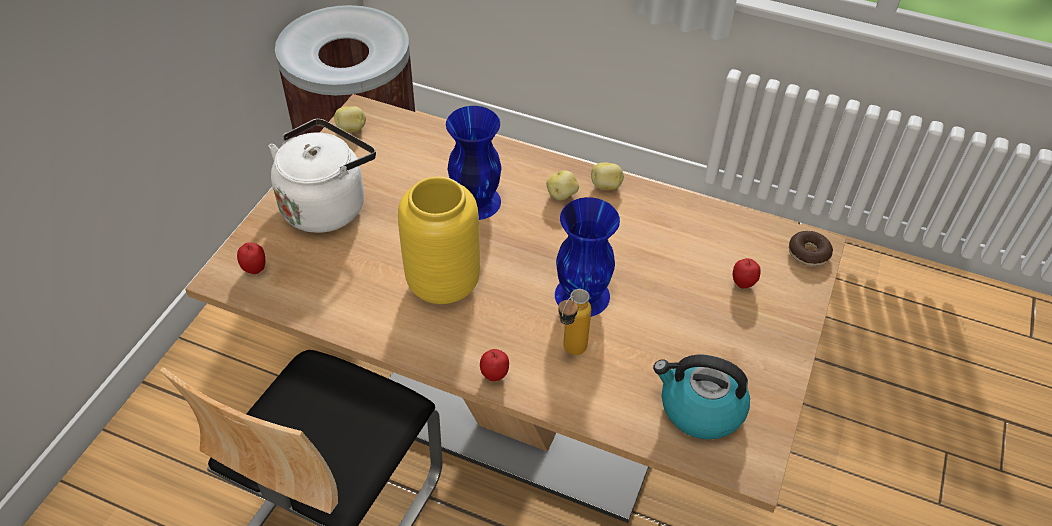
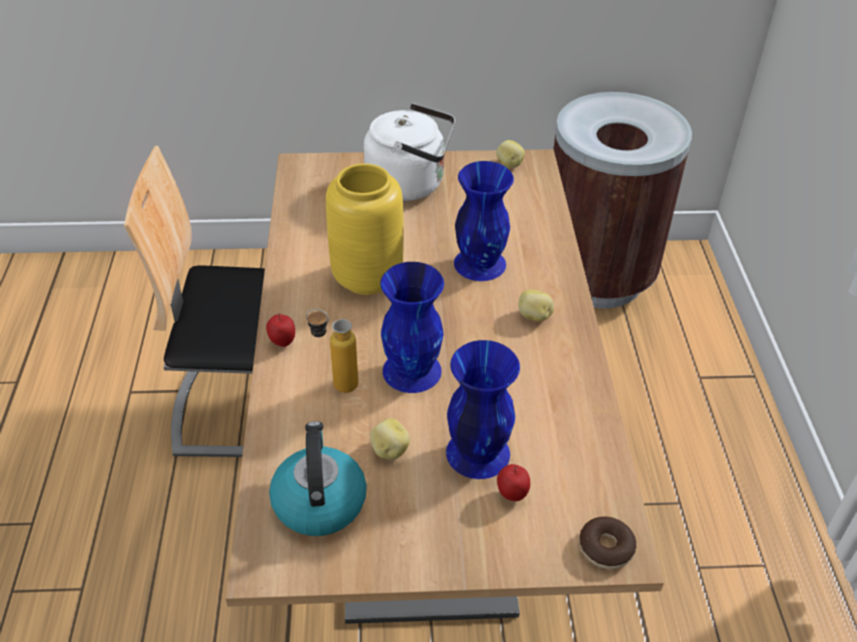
camera: 65 degrees right, 5 degrees down
(255, 269) = (317, 176): apple -> none
(606, 186) = (573, 344): potato -> potato (389, 450)
(692, 288) = (476, 452): none -> blue vase

